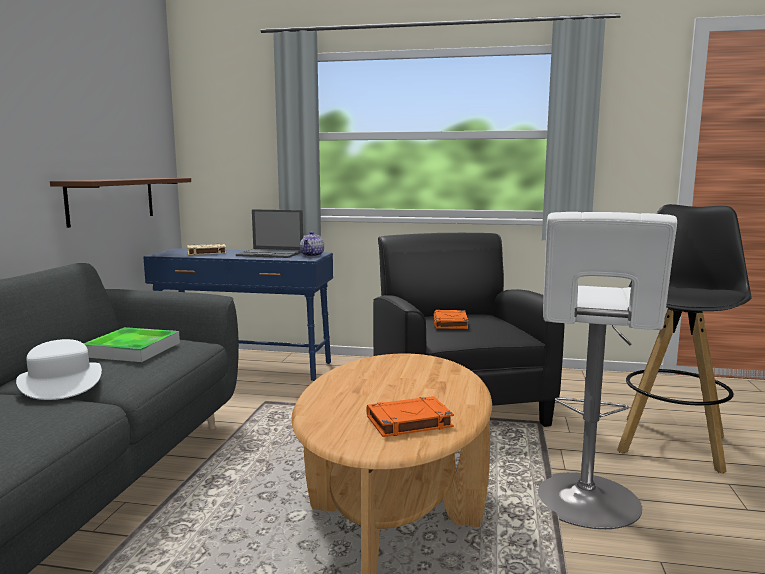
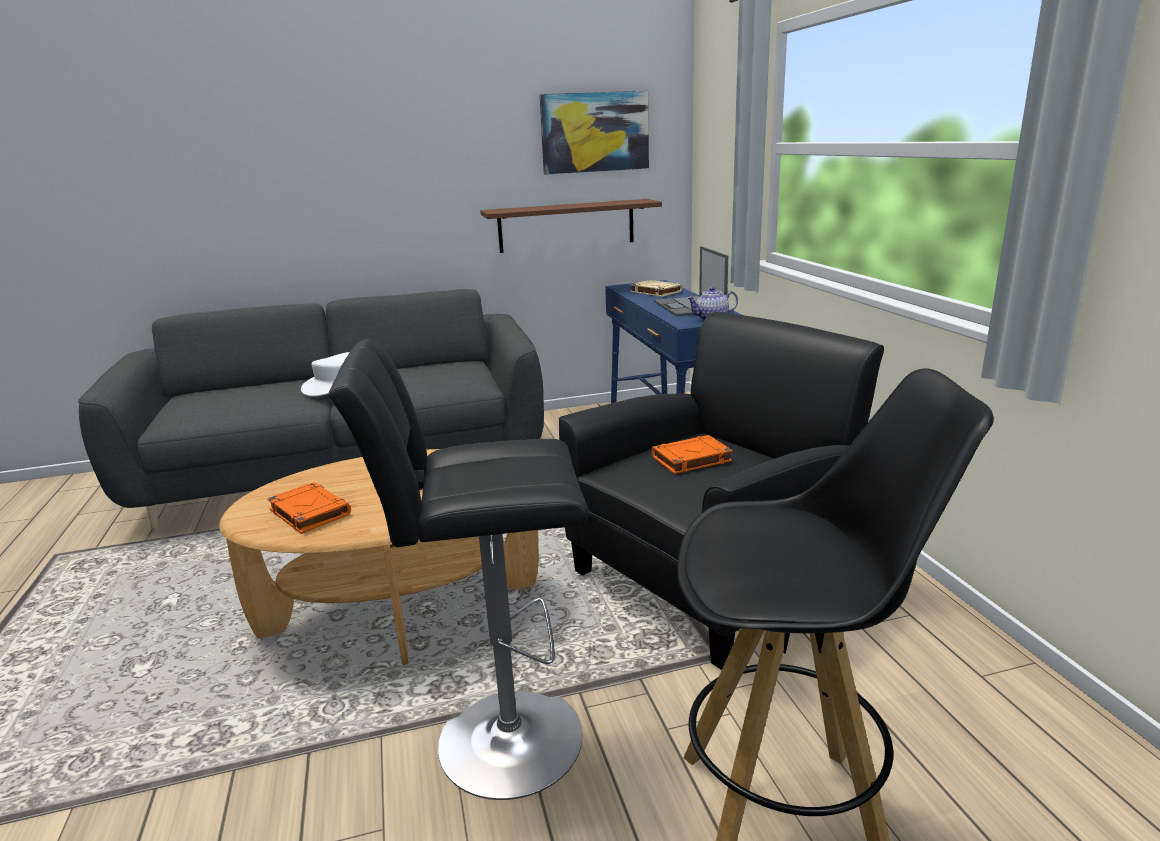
camera: 65 degrees right, 10 degrees up
(124, 115) = (594, 132): none -> picture
(133, 349) = (428, 375): tray -> none
(585, 503) = (499, 740): white stool -> black stool

